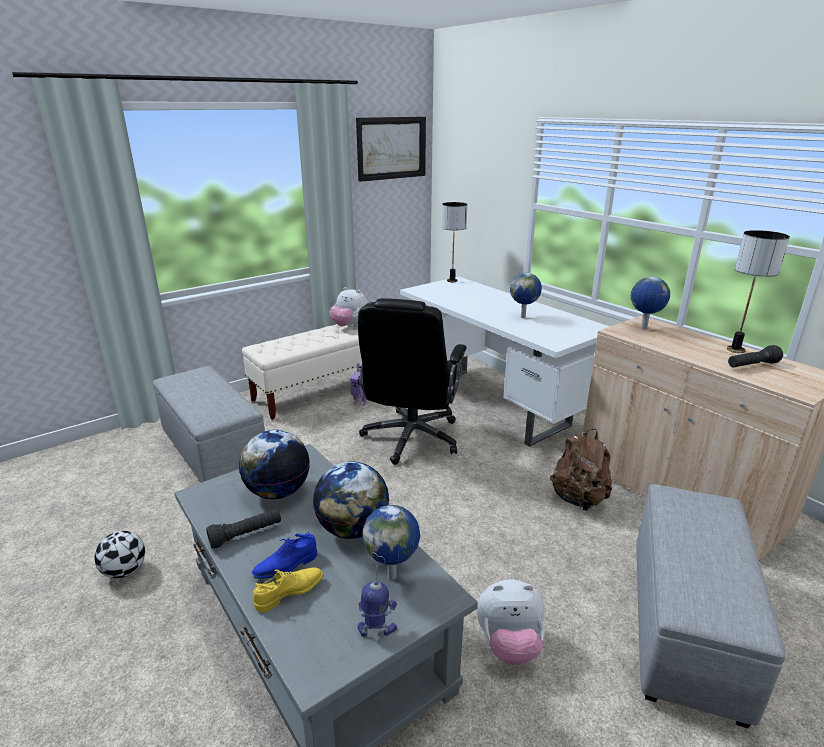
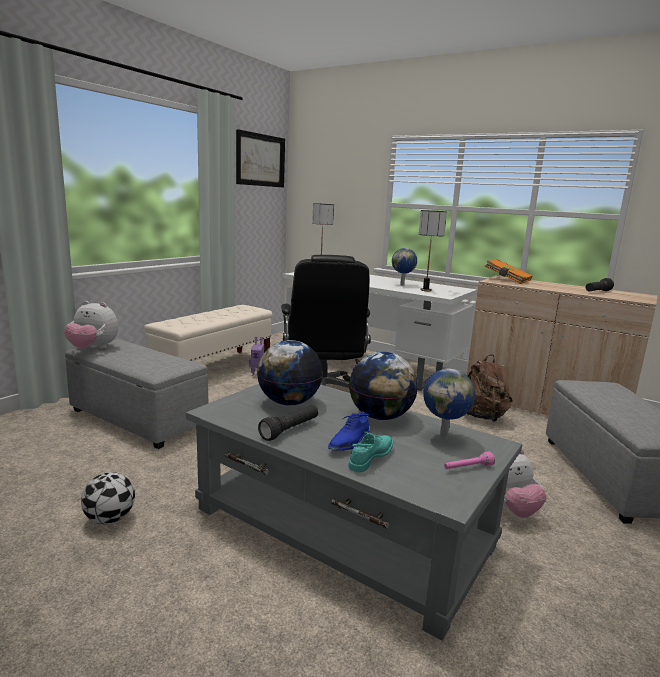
camera: 20 degrees left, 10 degrees down
(289, 593) = (371, 458): yellow shoe -> turquoise shoe
(350, 326) = (237, 308): plush toy -> plush toy (93, 349)
(377, 629) = (467, 468): toy robot -> pink flashlight
(643, 328) = (507, 280): globe -> orange book
(735, 350) = (577, 287): table lamp -> table lamp (425, 290)

